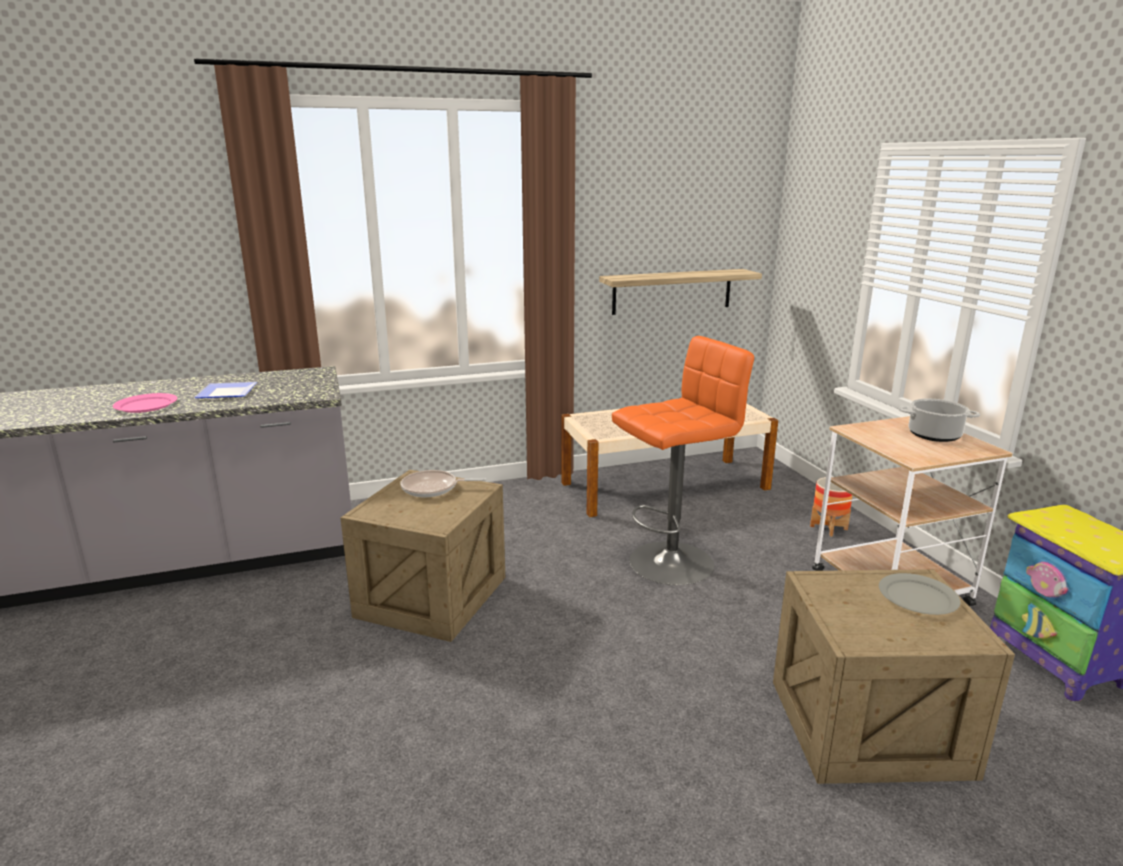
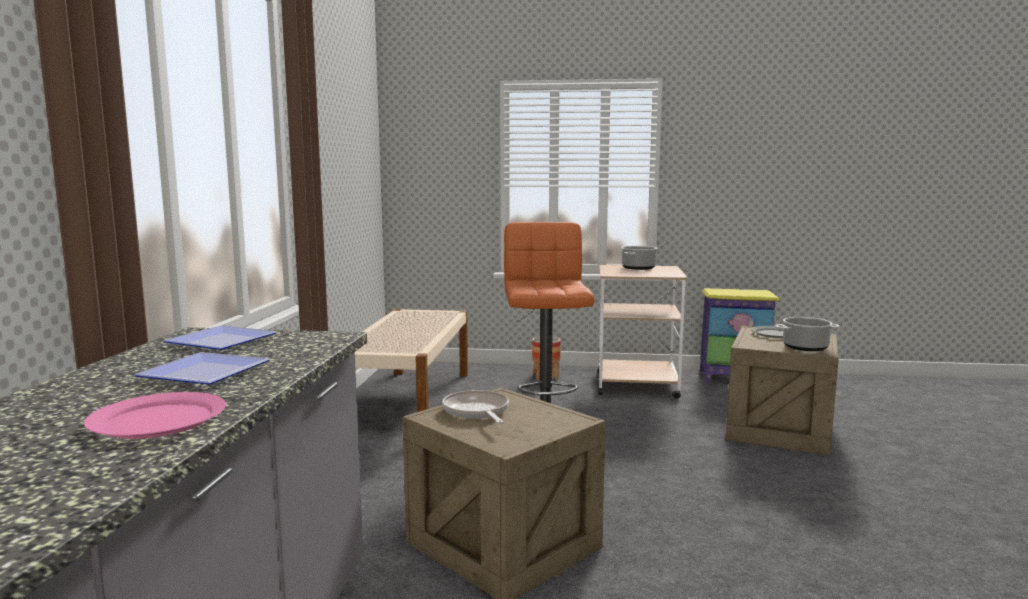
camera: 65 degrees left, 10 degrees down
(298, 380) = (226, 341): none -> plate
(433, 488) = (477, 412): frying pan -> frying pan turned 135 degrees clockwise
(672, 291) = (347, 212): shelf -> none
(865, 626) = (805, 347): none -> cooking pot

